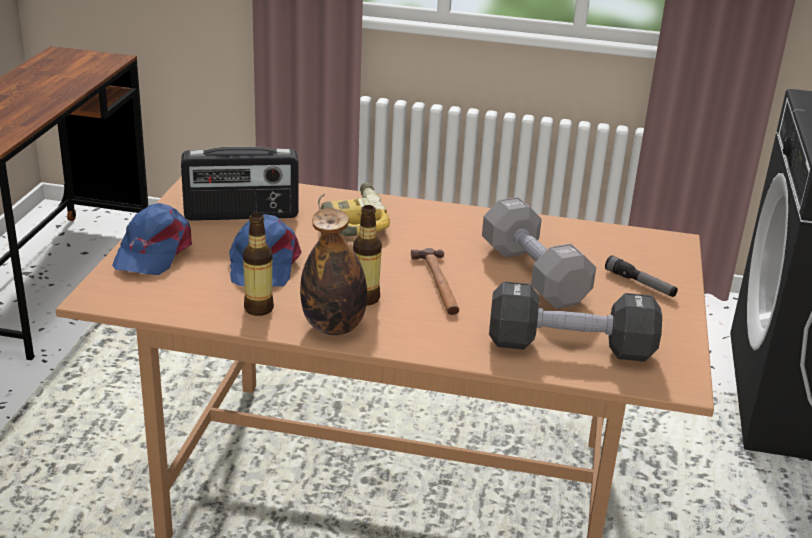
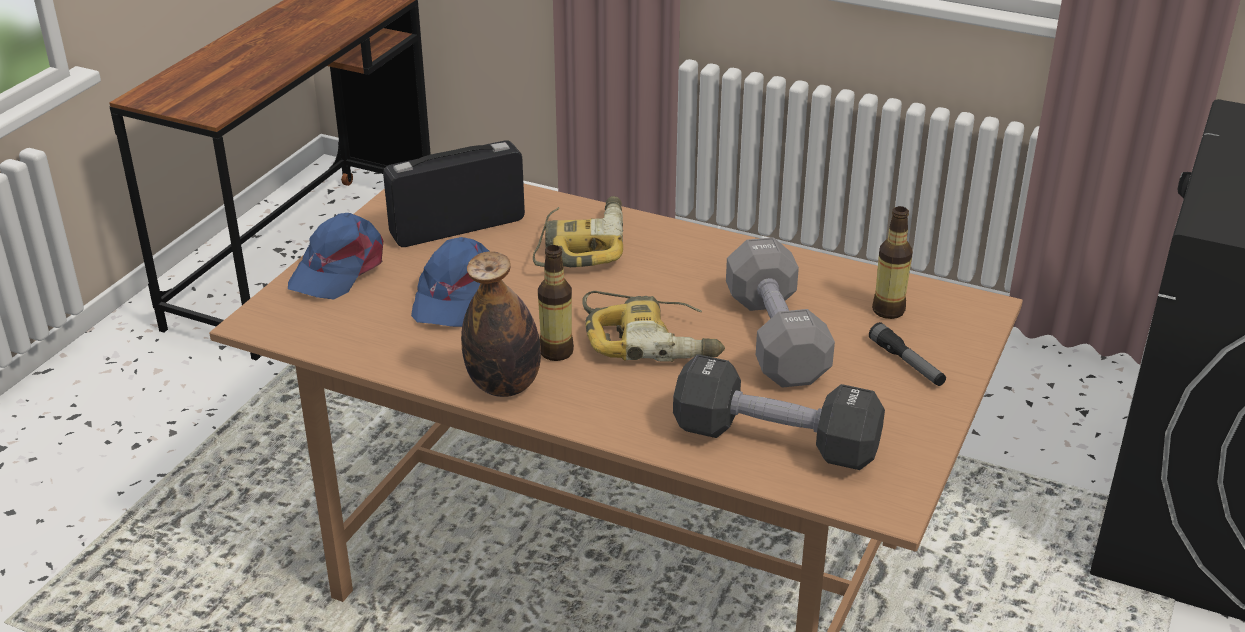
camera: 15 degrees right, 5 degrees up
(241, 215) = (457, 227): radio -> radio turned 150 degrees clockwise
(258, 309) = (428, 353): bottle -> bottle (888, 310)
(438, 284) = (651, 340): hammer -> power drill

